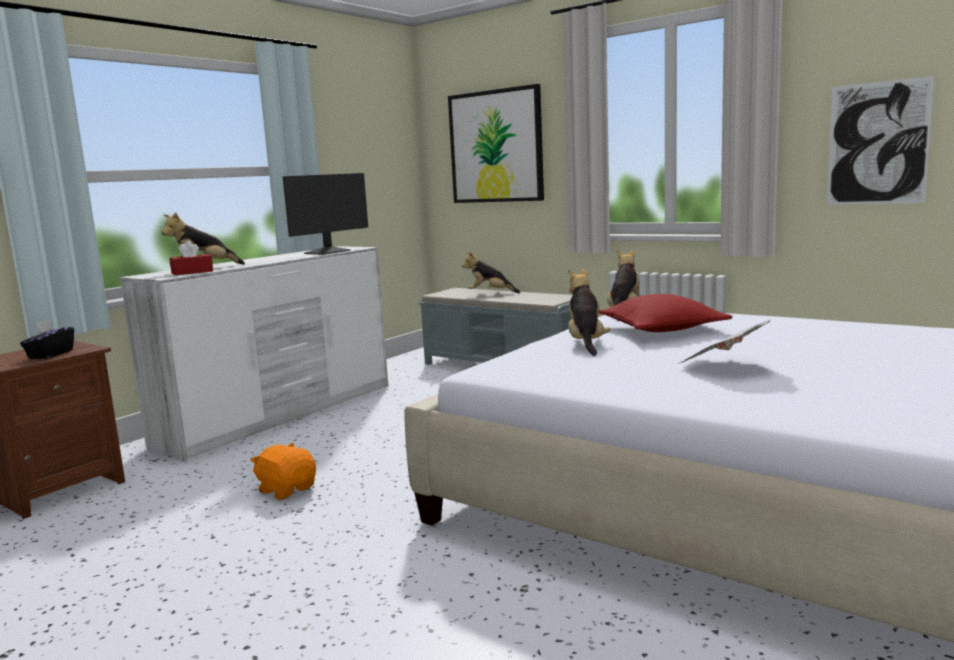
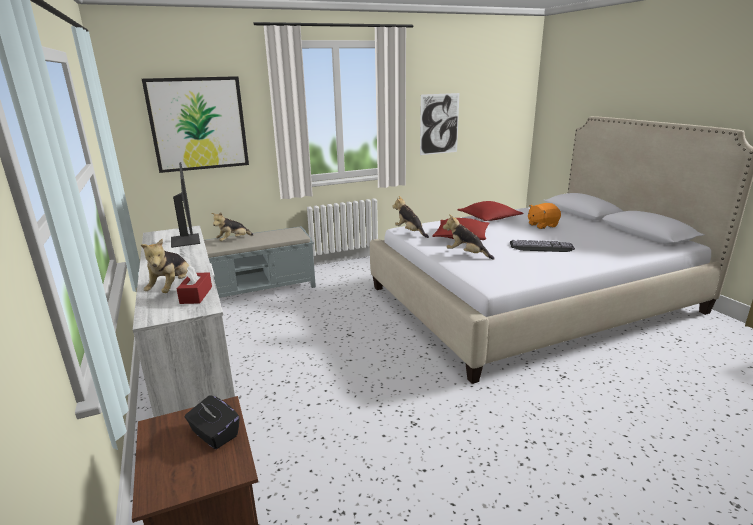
camera: 60 degrees left, 10 degrees up
(287, 489) = (372, 422): orange plush toy -> orange plush toy (542, 225)
(722, 366) = (541, 247): newspaper -> keyboard
(809, 324) = (489, 218): none -> red pillow

